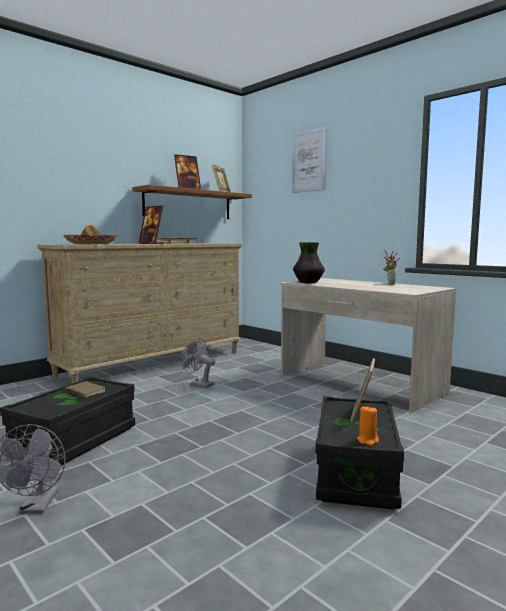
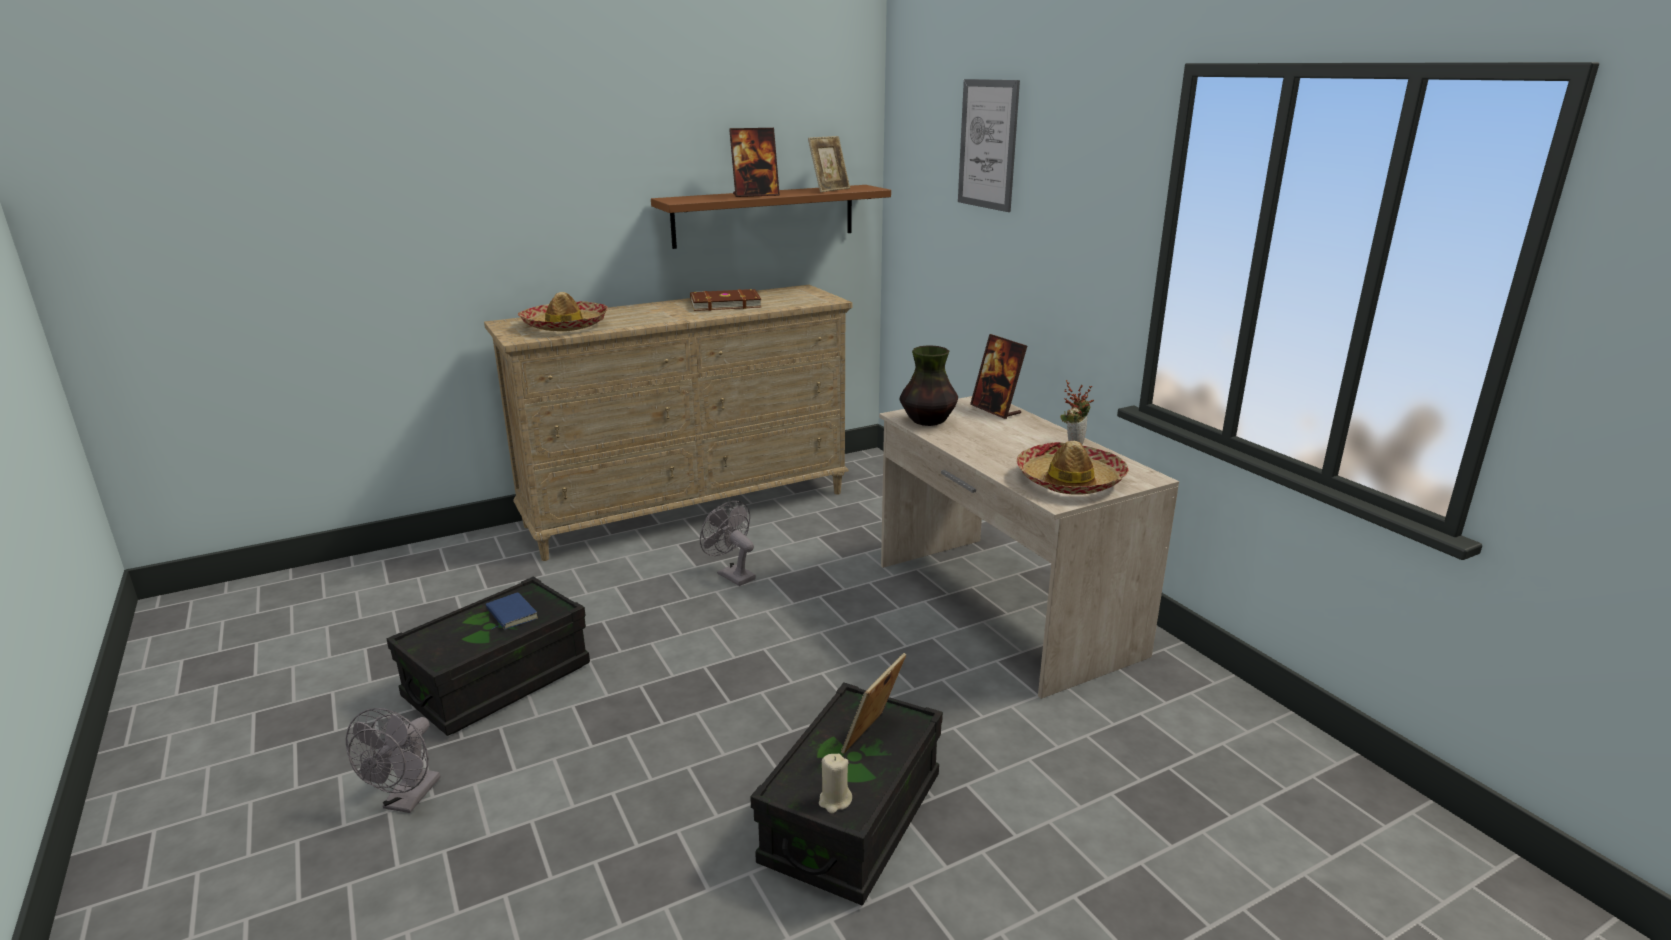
camera: 15 degrees right, 15 degrees up
(84, 392) = (510, 614): brown book -> blue book
(151, 243) = (673, 316): picture frame -> picture frame (996, 410)
(368, 440) = (834, 801): orange candle -> beige candle
(406, 289) = (1070, 481): none -> hat

